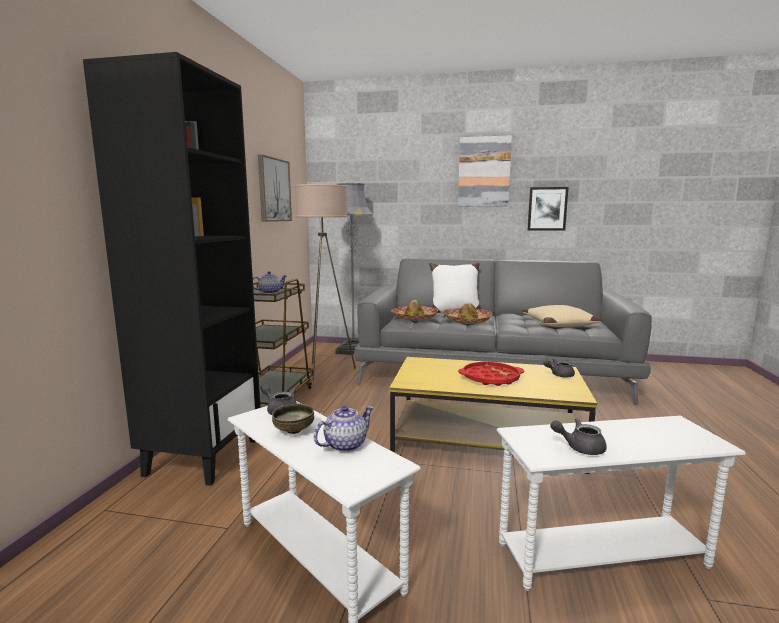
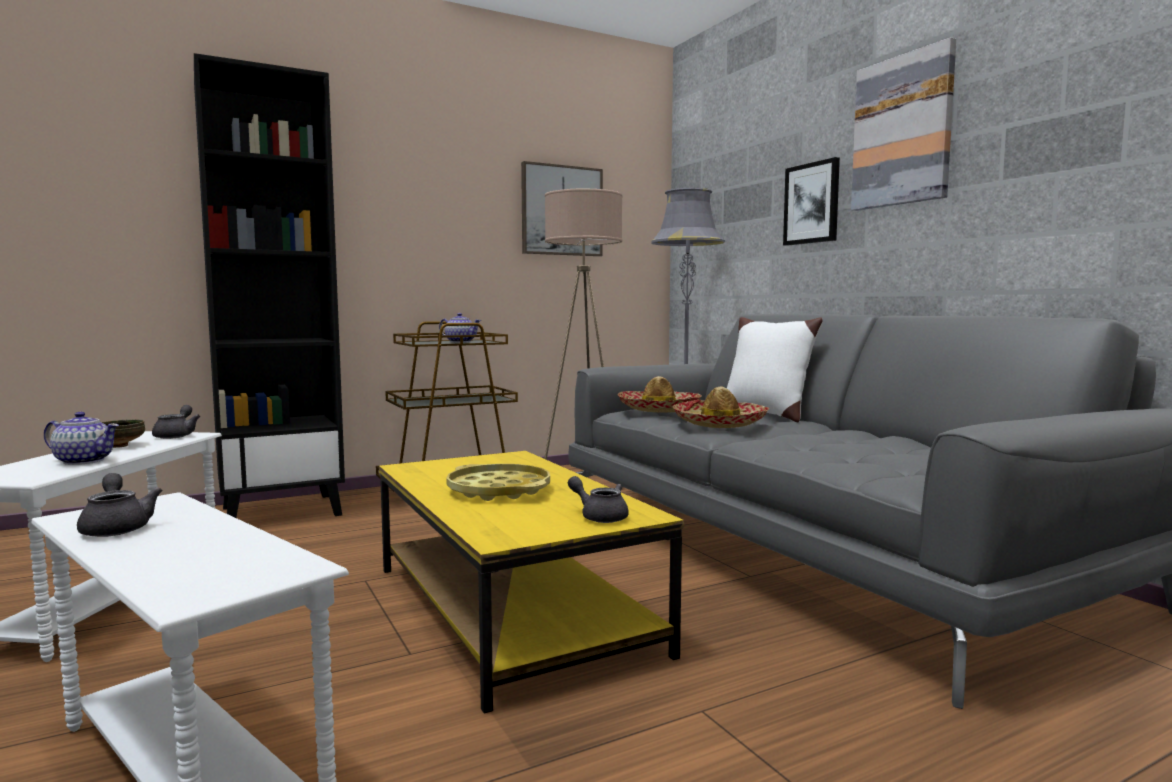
camera: 50 degrees right, 5 degrees down
(490, 378) = (499, 490): red tray -> yellow tray
(547, 209) = (1034, 192): picture -> picture (812, 203)
(558, 324) = (876, 456): beige pillow -> none

